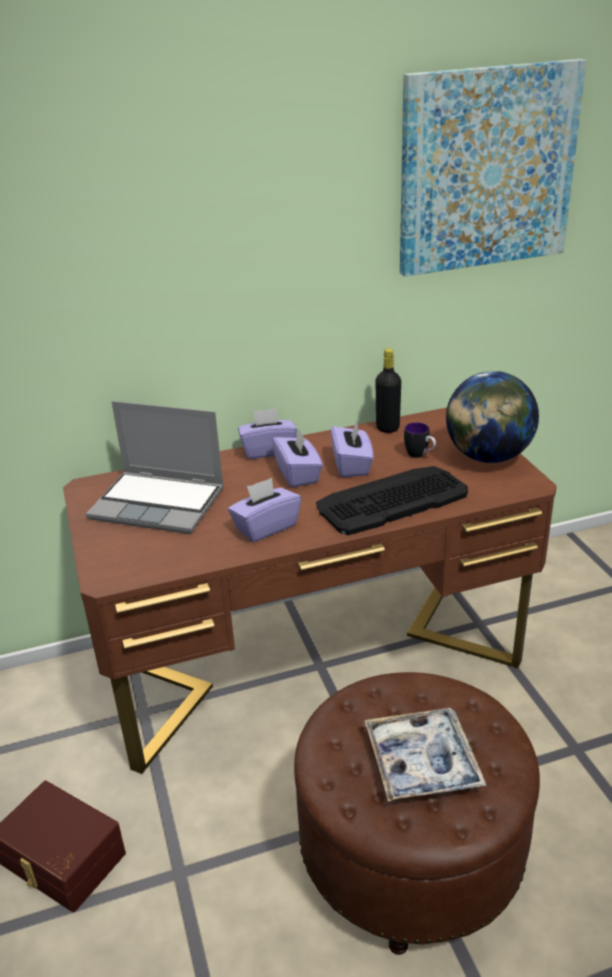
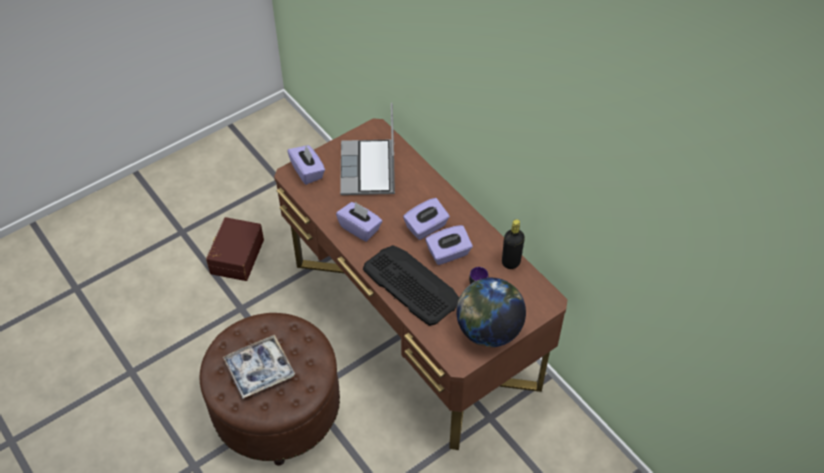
camera: 70 degrees right, 20 degrees up
(268, 450) = (452, 202): purple tissue box -> purple tissue box (307, 171)
(486, 169) = (614, 184): picture -> none

